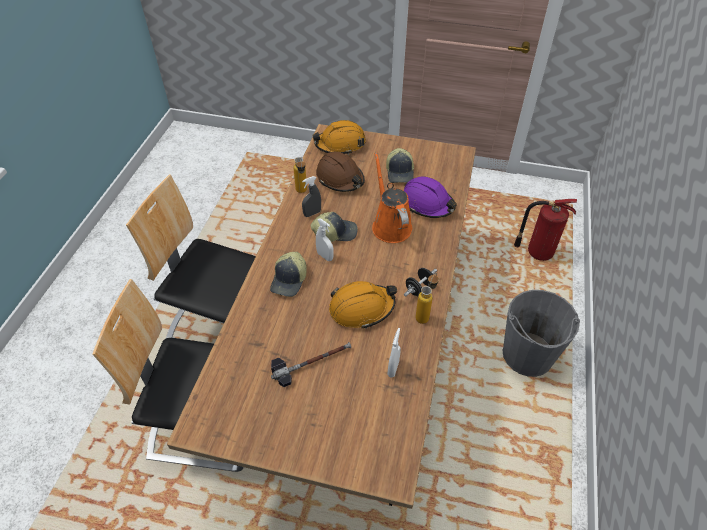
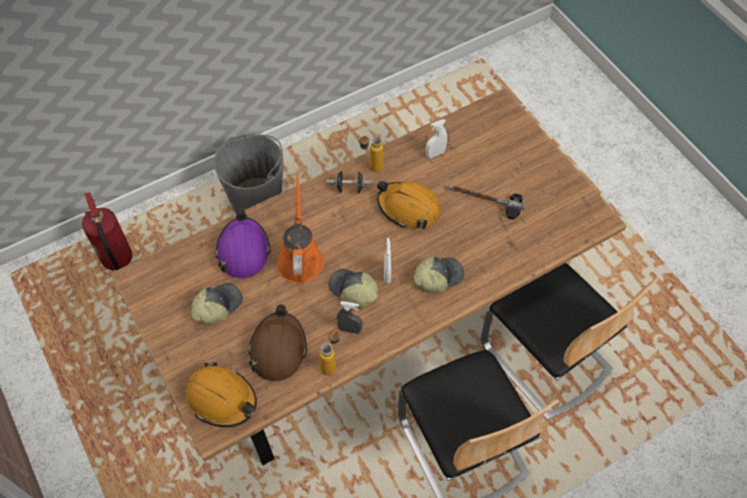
camera: 135 degrees left, 10 degrees up
(390, 225) = (300, 258): orange watering can -> orange watering can turned 150 degrees clockwise

